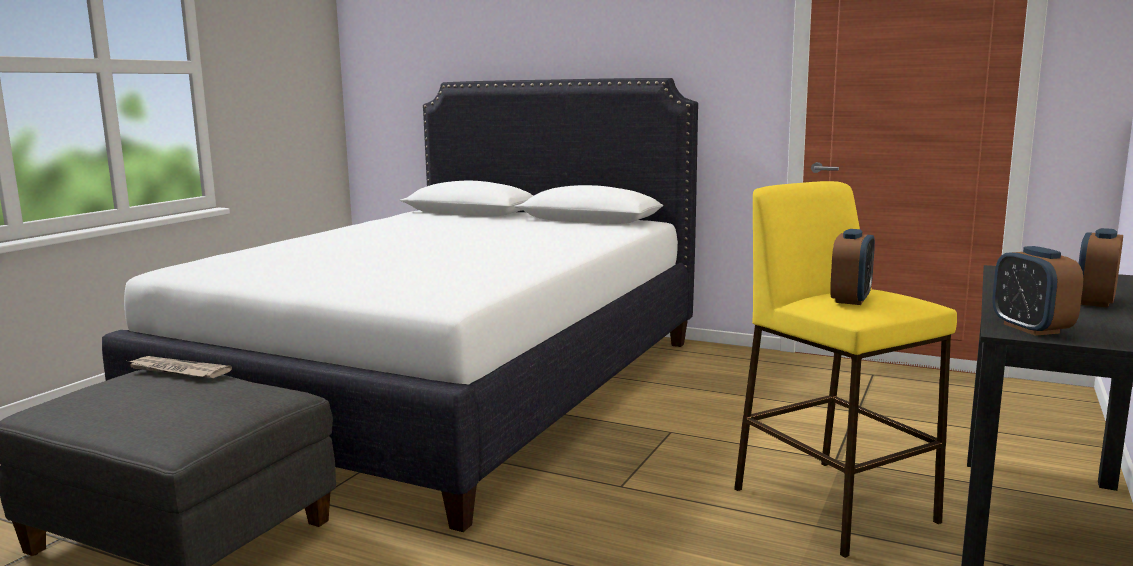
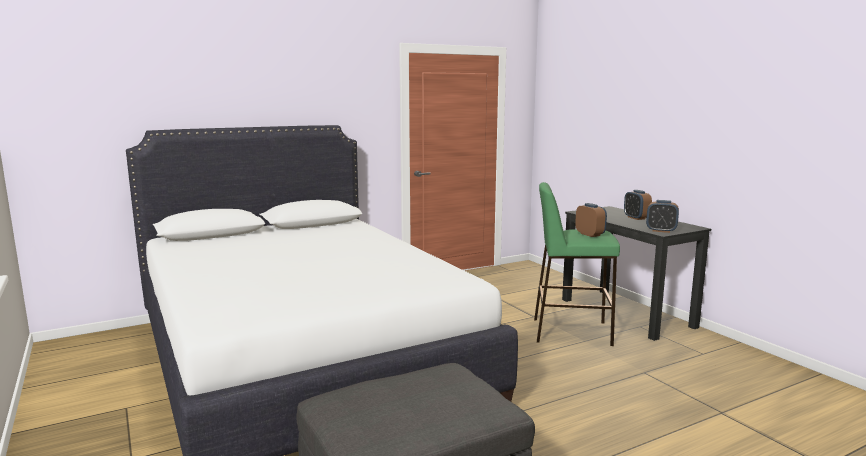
camera: 55 degrees left, 0 degrees up
(177, 371) = (356, 389): newspaper -> none
(832, 504) = (570, 332): yellow stool -> green stool

